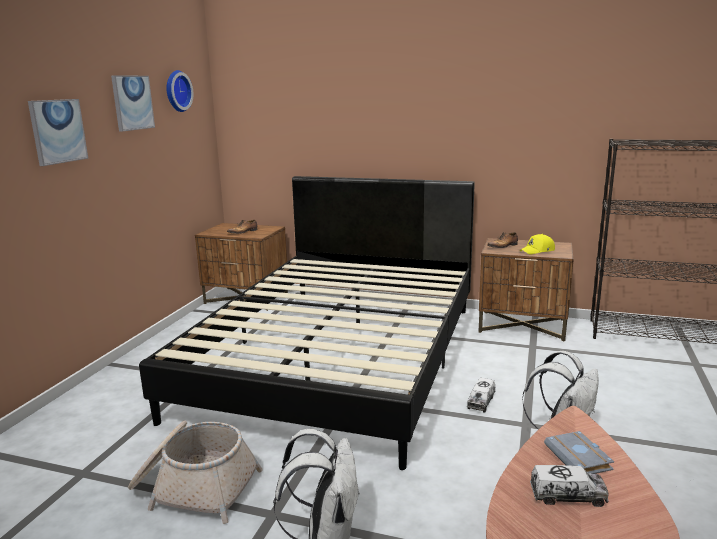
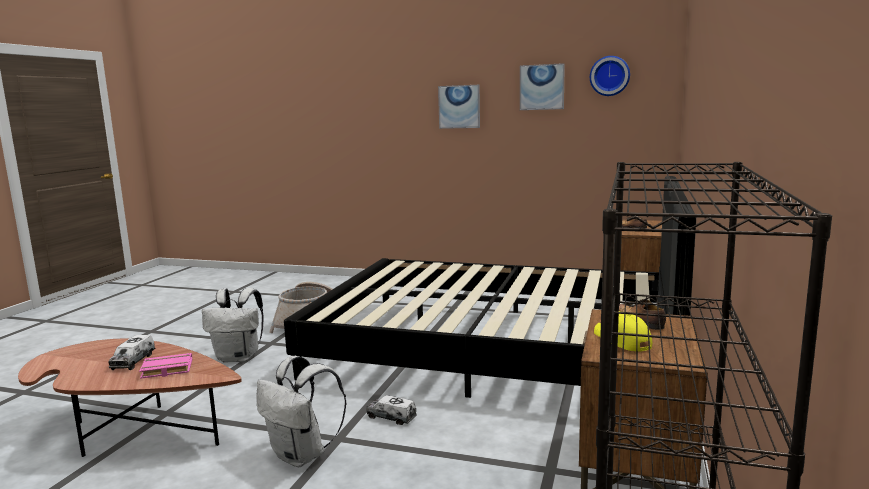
camera: 90 degrees right, 5 degrees down
(580, 458) = (166, 370): grey book -> pink book

